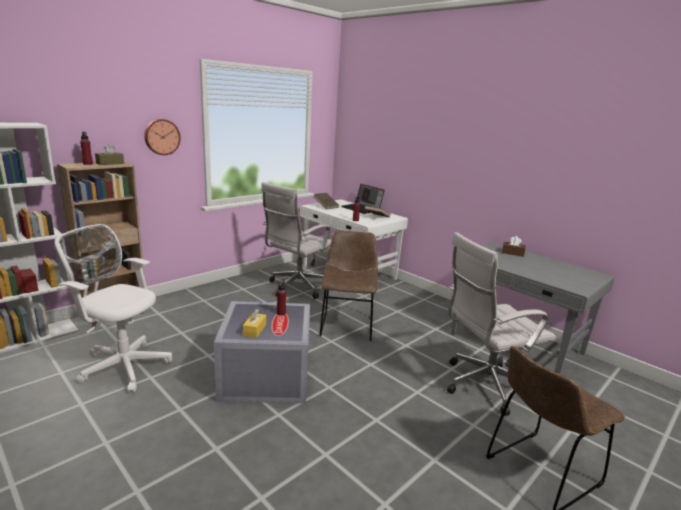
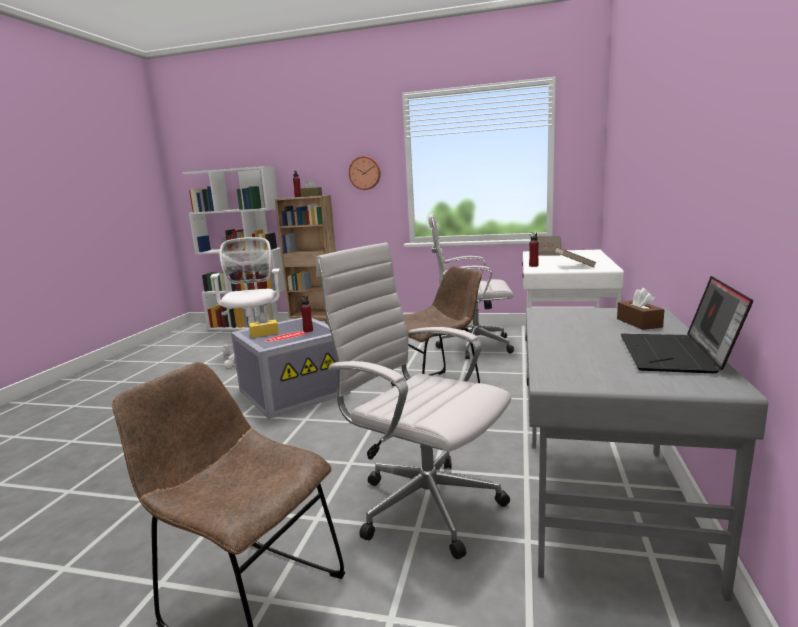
camera: 60 degrees right, 5 degrees down
(362, 209) = (589, 258): laptop -> laptop (676, 355)

